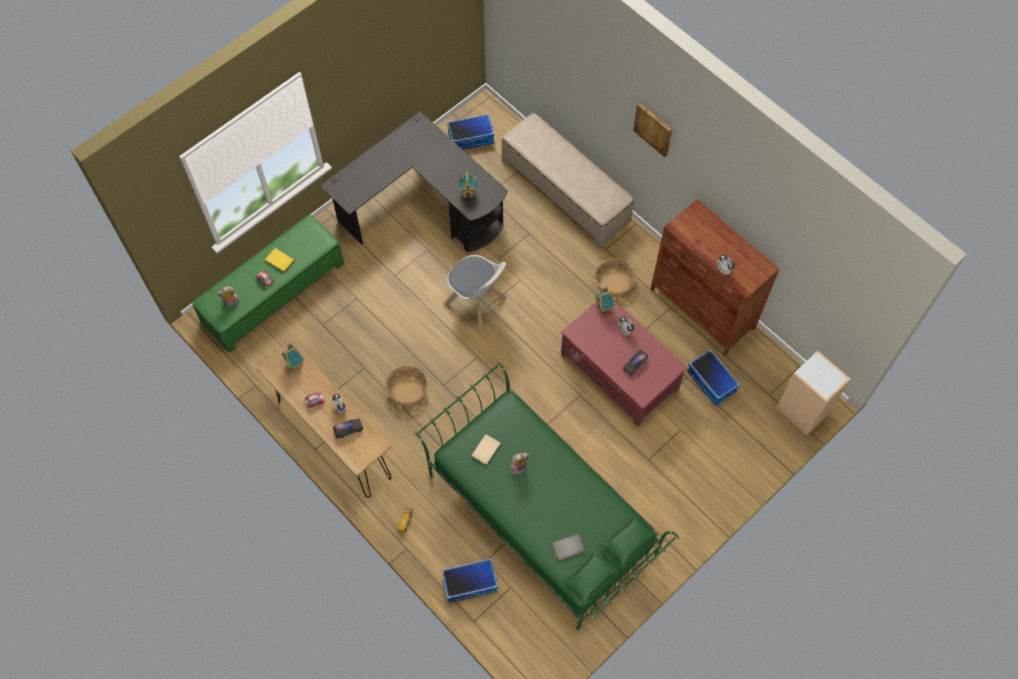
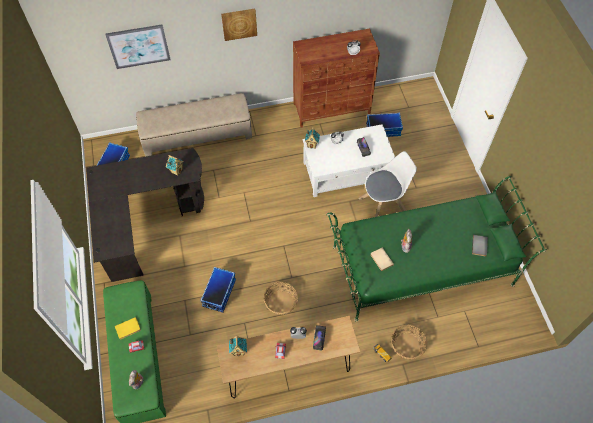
camera: 60 degrees left, 5 degrees down
(470, 583) = (449, 334): storage box -> storage box (219, 293)
(477, 302) = (242, 225): chair -> chair (383, 204)
(559, 57) = (139, 46): none -> picture
(614, 283) = (282, 143): basket -> basket (407, 345)
(619, 372) = (347, 172): red coffee table -> white coffee table
(803, 411) = (428, 97): bookcase -> none

